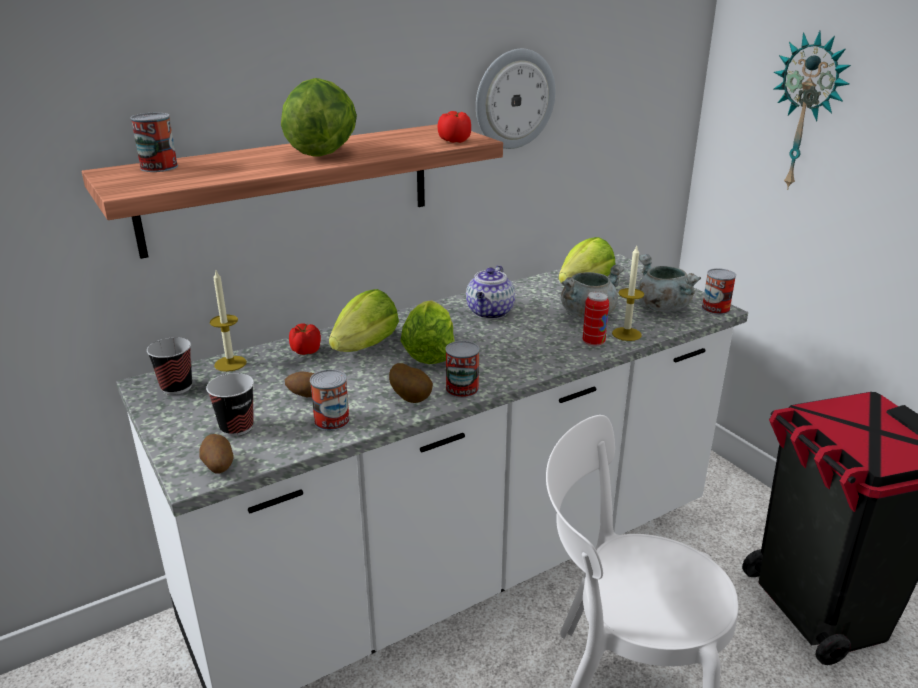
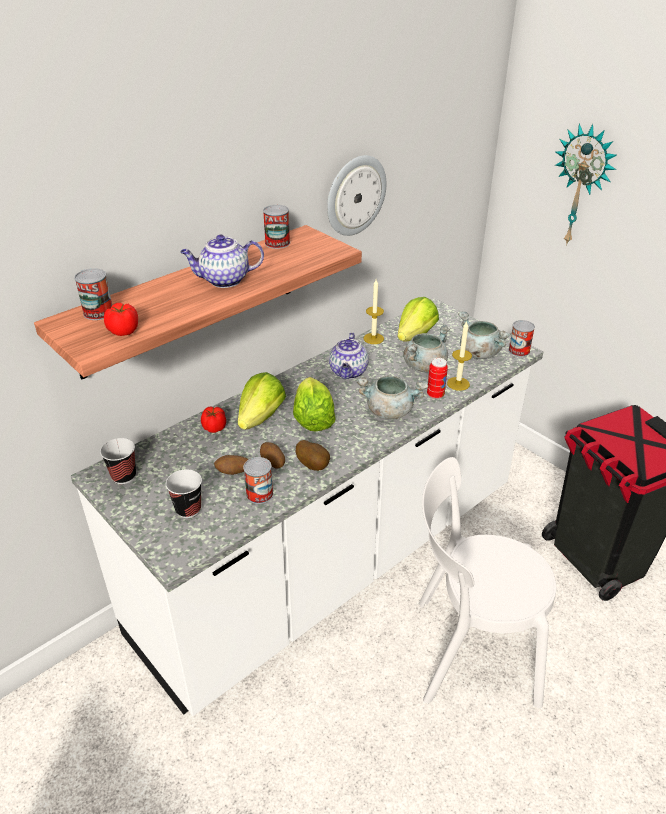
camera: 10 degrees left, 10 degrees up
(218, 466) = (188, 547): potato -> potato (272, 463)
(230, 363) = (158, 447): candle -> candle (373, 338)
(322, 153) = (224, 280): lettuce -> teapot
(455, 141) = (324, 253): tomato -> tomato (124, 331)
(462, 389) = (348, 452): can -> can (277, 243)
(529, 353) = (390, 411): none -> grey cooking pot

